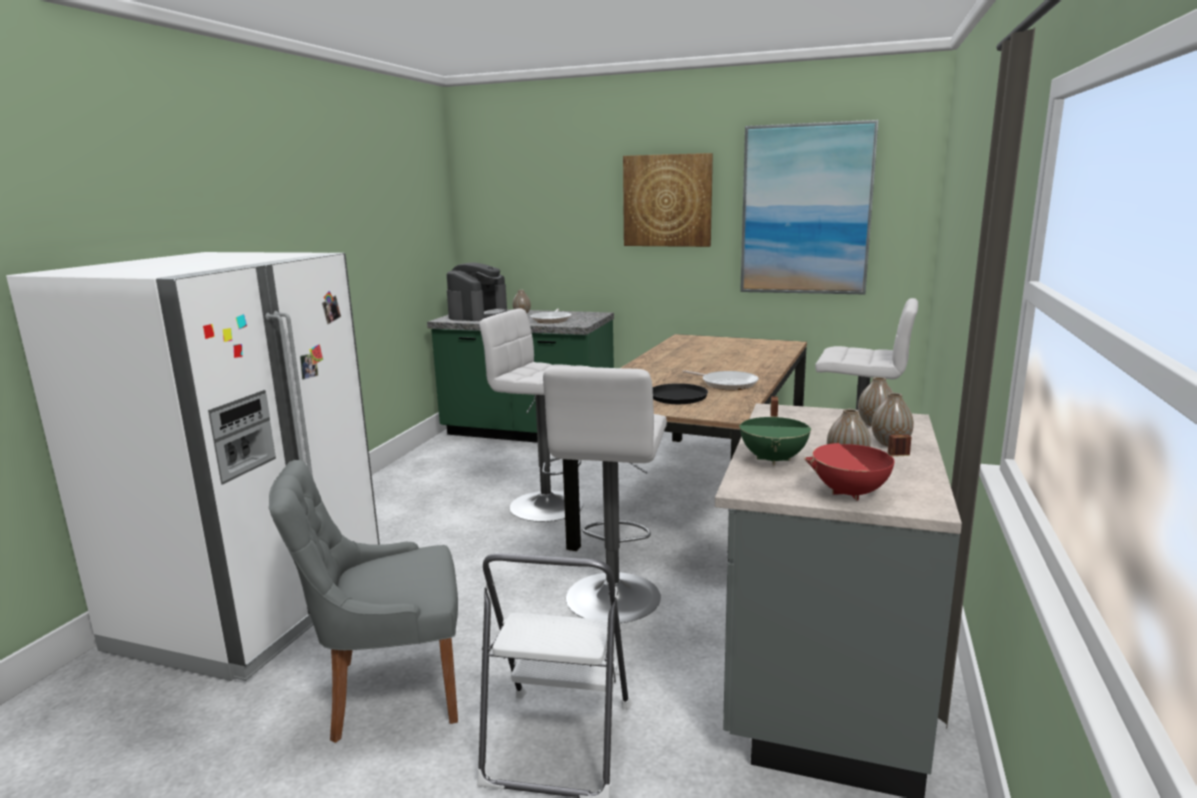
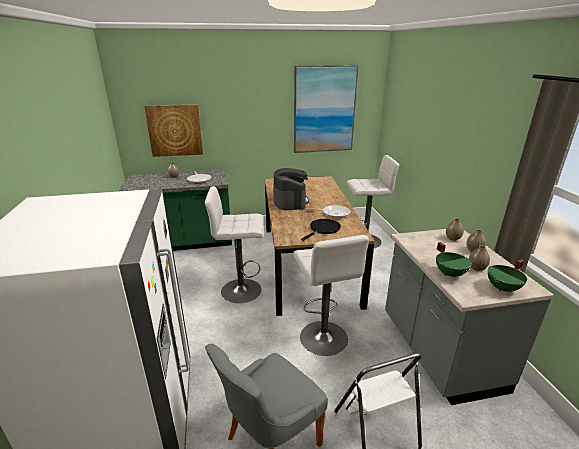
camera: 30 degrees left, 10 degrees up
(478, 315) = (147, 181): coffee machine -> coffee machine (290, 201)
(667, 201) = (253, 106): picture -> picture (175, 130)
(851, 493) = (503, 288): red cooking pot -> green cooking pot

